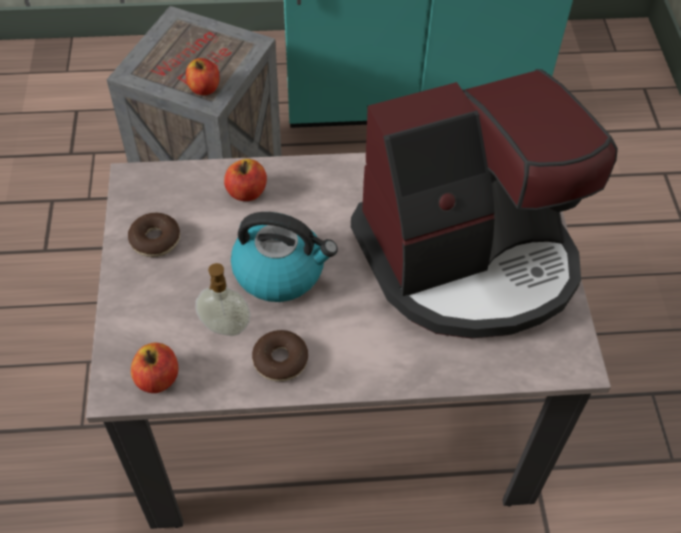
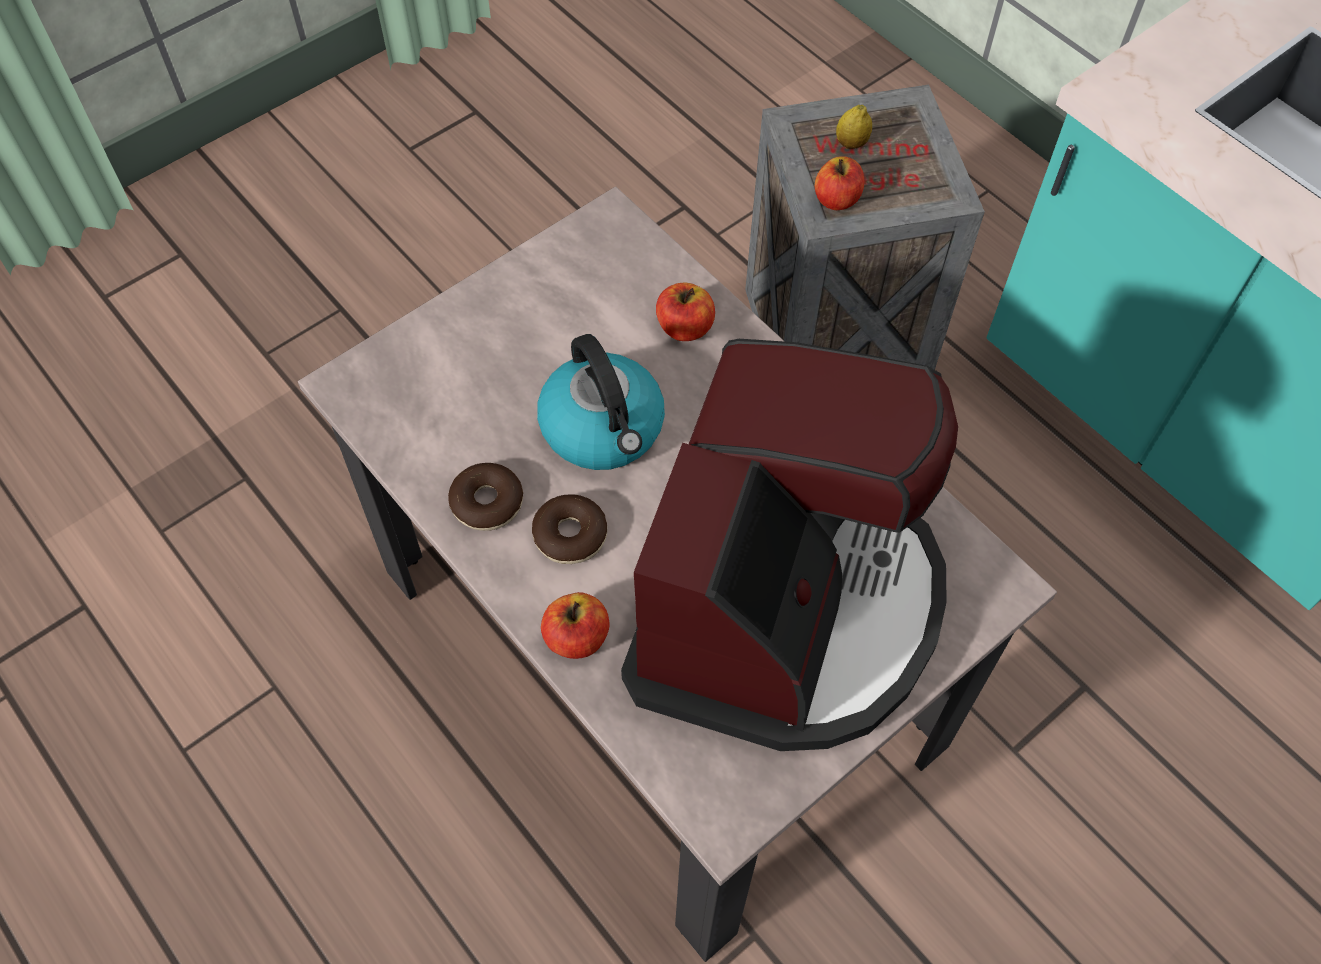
camera: 55 degrees right, 5 degrees up
(155, 240) = (549, 291): donut -> donut (570, 535)
(158, 378) = (383, 409): apple -> apple (577, 638)
(173, 59) = (851, 143): none -> lemon
(225, 328) = (488, 426): soap dispenser -> none
(469, 258) = (785, 609): coffee machine -> coffee machine turned 105 degrees counterclockwise

